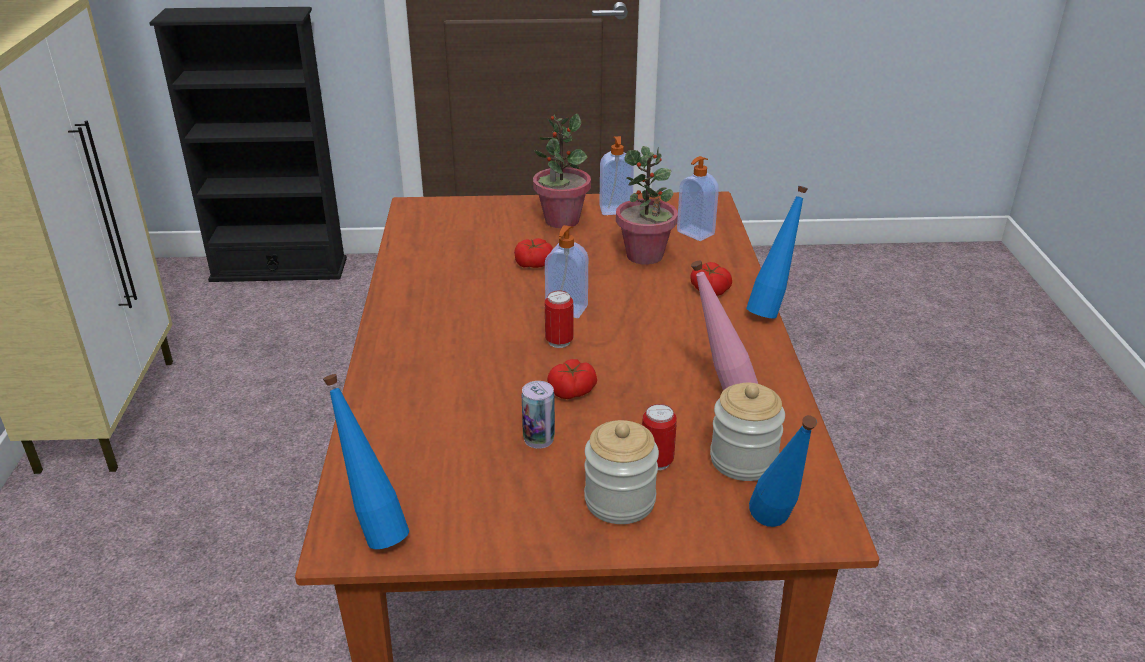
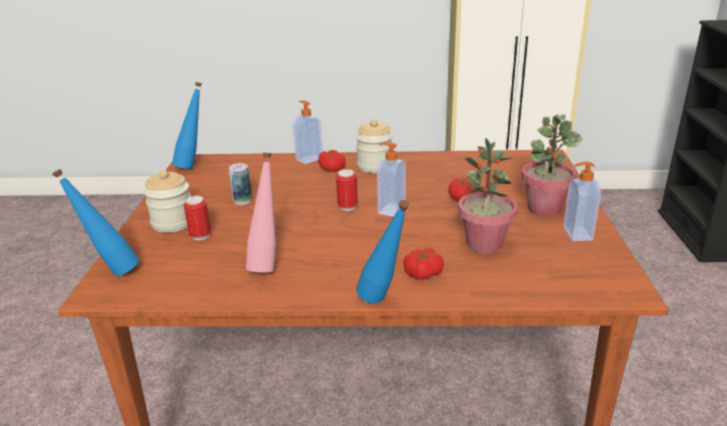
camera: 95 degrees right, 5 degrees down
(572, 390) = (287, 211): tomato -> tomato (332, 168)
(694, 233) = (539, 274): soap dispenser -> soap dispenser (309, 159)
(743, 460) = (183, 267): jar -> jar (374, 166)

